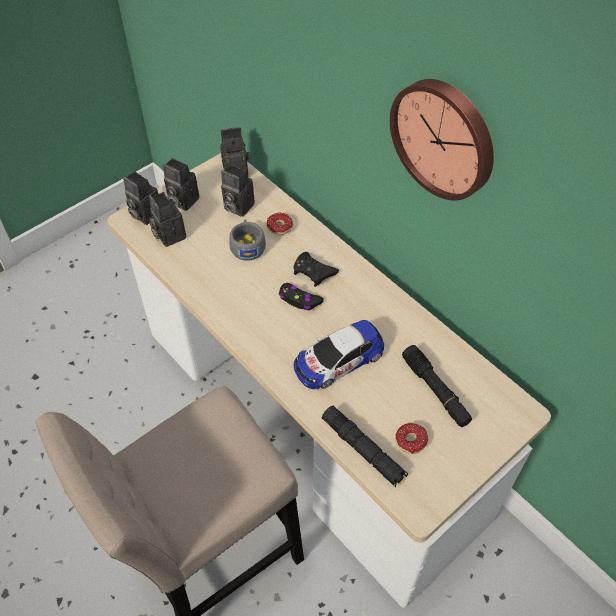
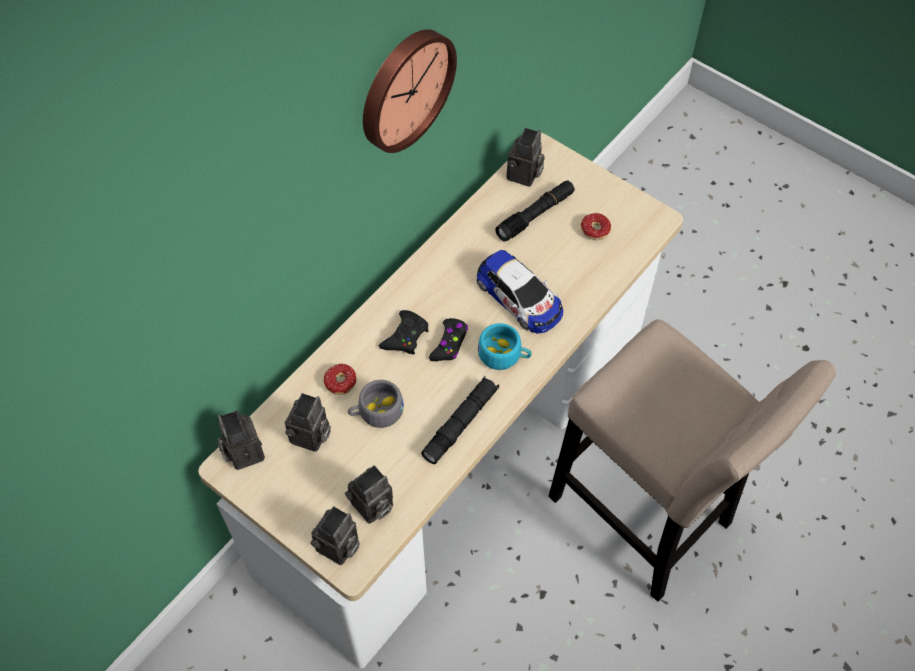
camera: 100 degrees left, 5 degrees up
(181, 200) = (307, 507): camera -> camera (524, 176)
(279, 337) = (504, 355): none -> turquoise cup
(363, 449) = (614, 265): black flashlight -> black flashlight (460, 423)

